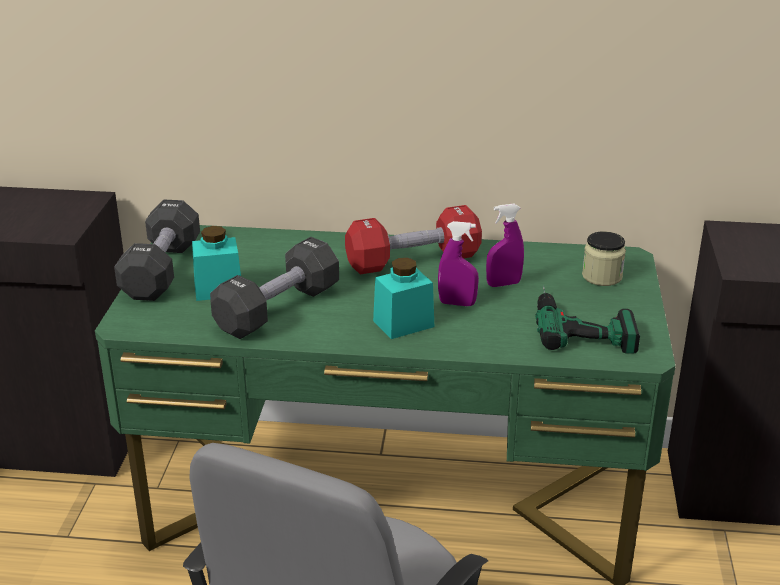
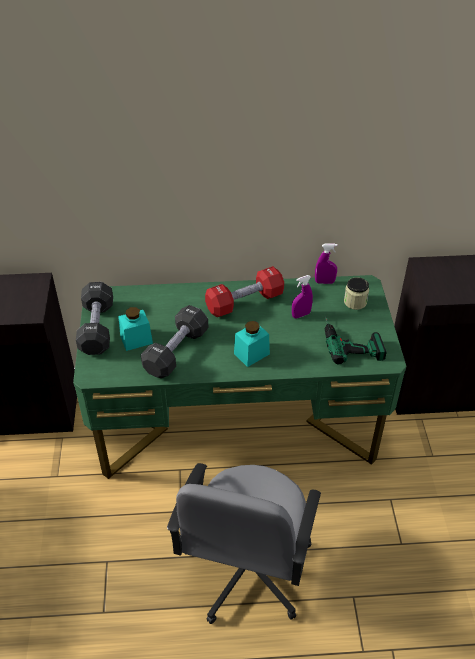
camera: 10 degrees left, 15 degrees up
(457, 303) = (278, 334): purple spray bottle -> purple spray bottle (324, 282)

